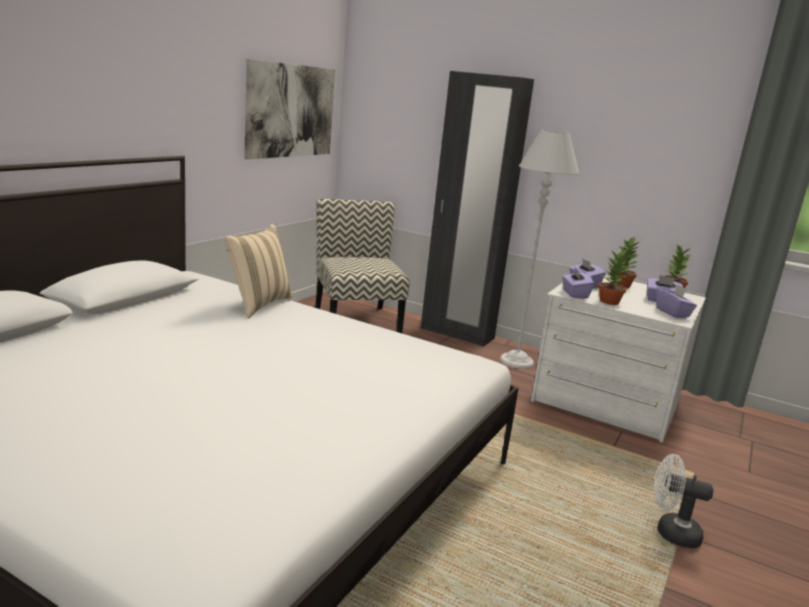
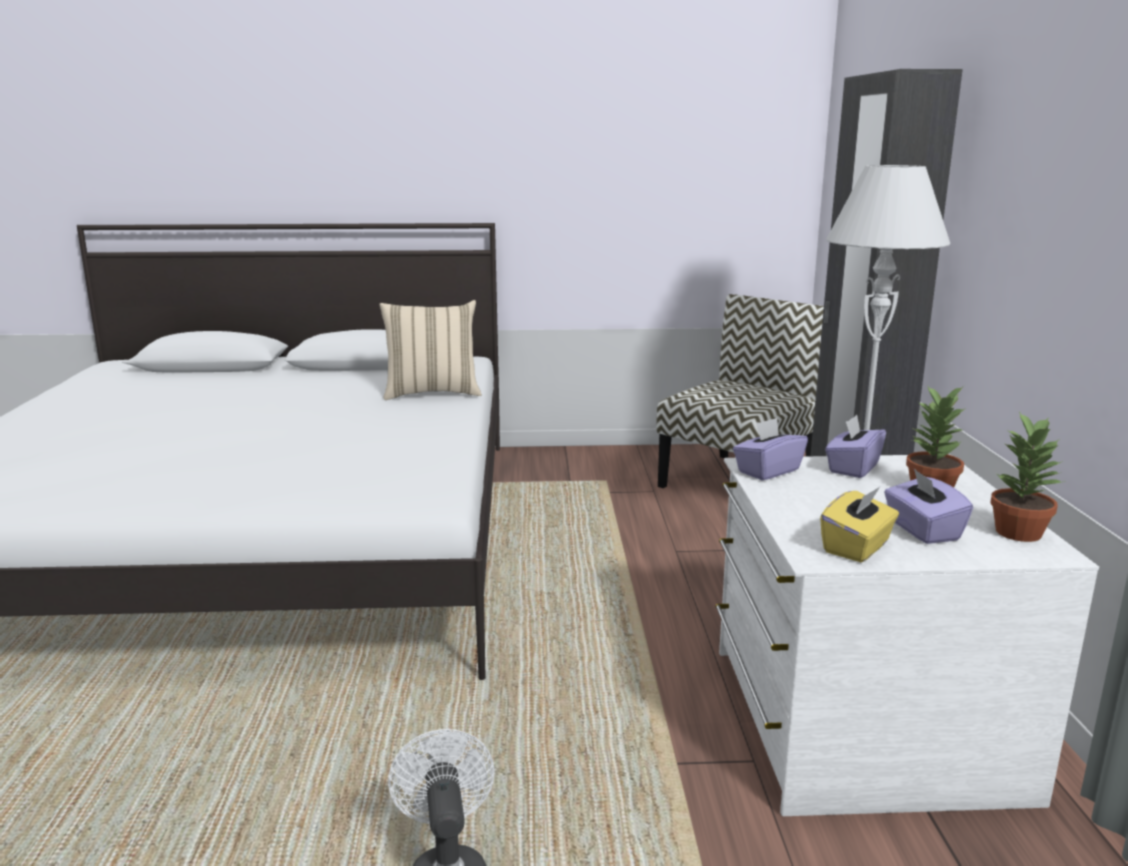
camera: 60 degrees right, 0 degrees up
(291, 111) = (700, 168): picture -> none
(610, 302) = (790, 496): potted plant -> none
(673, 313) = (857, 547): purple tissue box -> yellow tissue box

